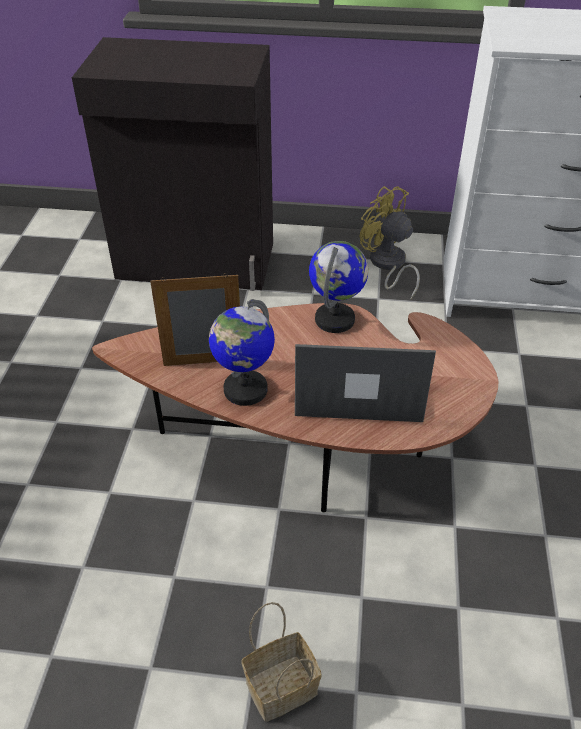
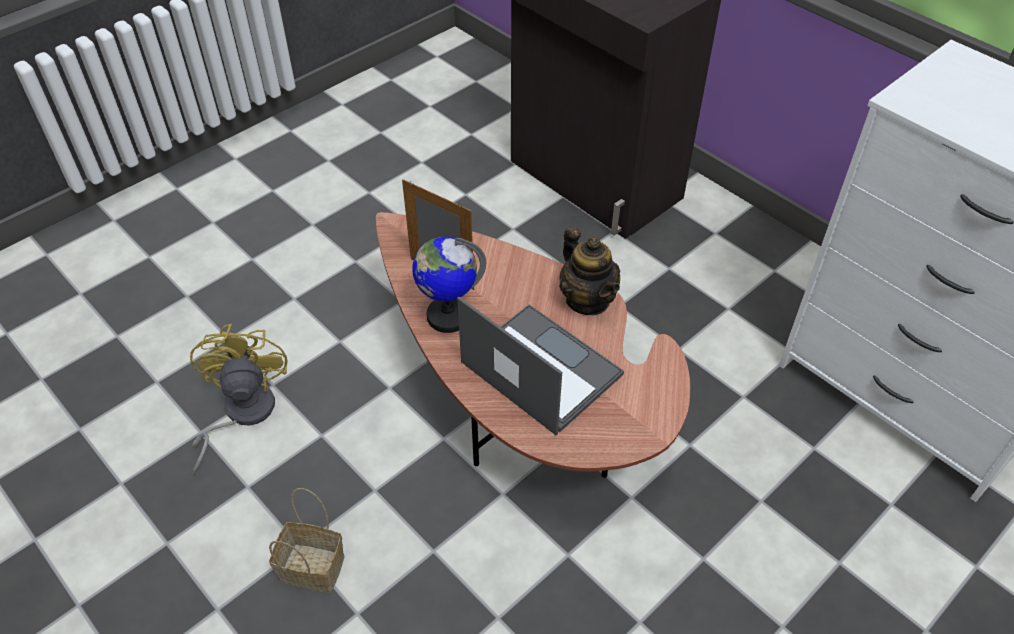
camera: 40 degrees right, 5 degrees up
(335, 319) = (587, 300): globe -> teapot
(387, 265) = (775, 280): yellow fan -> yellow fan (241, 414)

